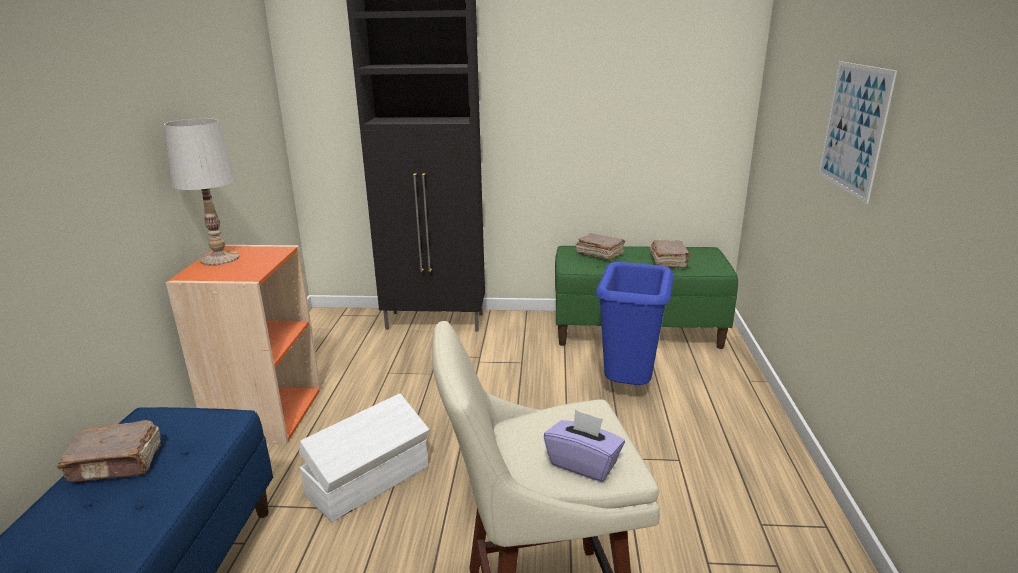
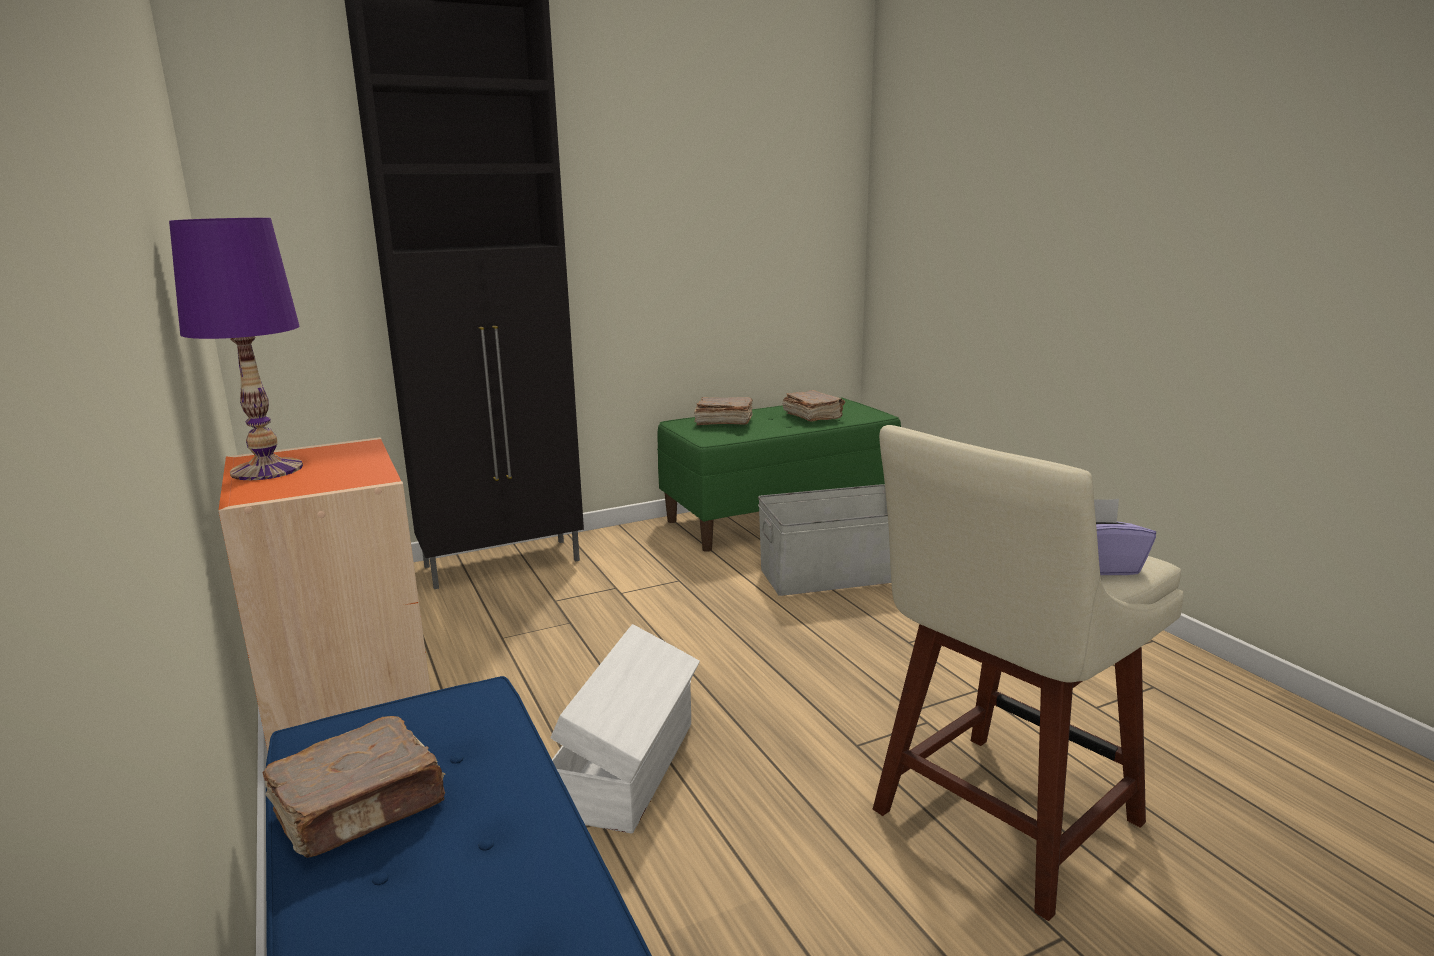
camera: 30 degrees left, 5 degrees down
(219, 259) = (266, 470): white table lamp -> purple table lamp
(628, 388) = (835, 575): blue trash can -> grey storage box
(853, 129) = (1073, 206): picture -> none

